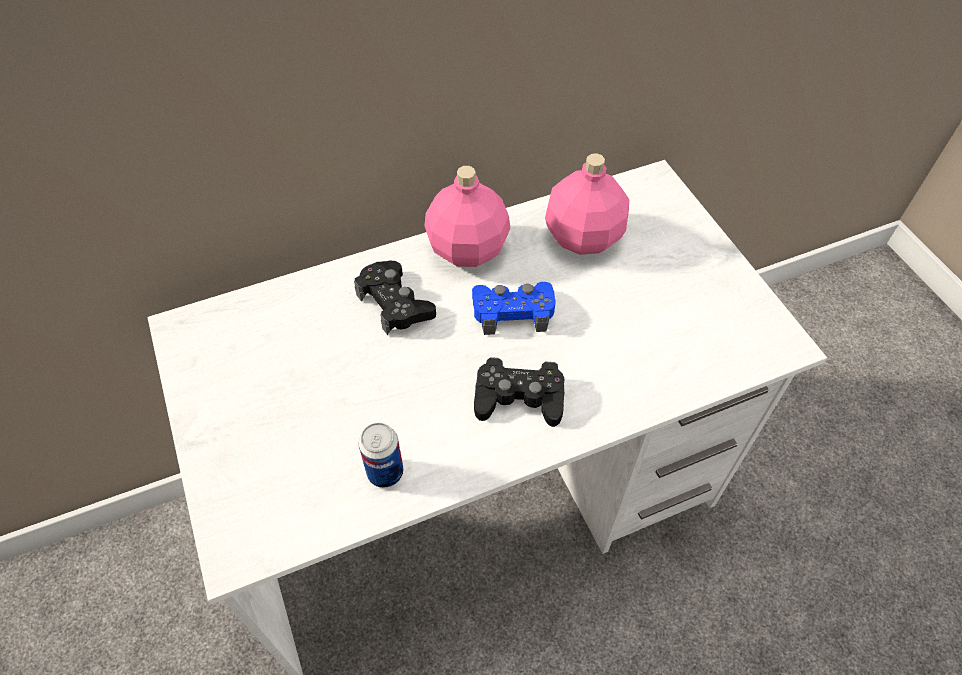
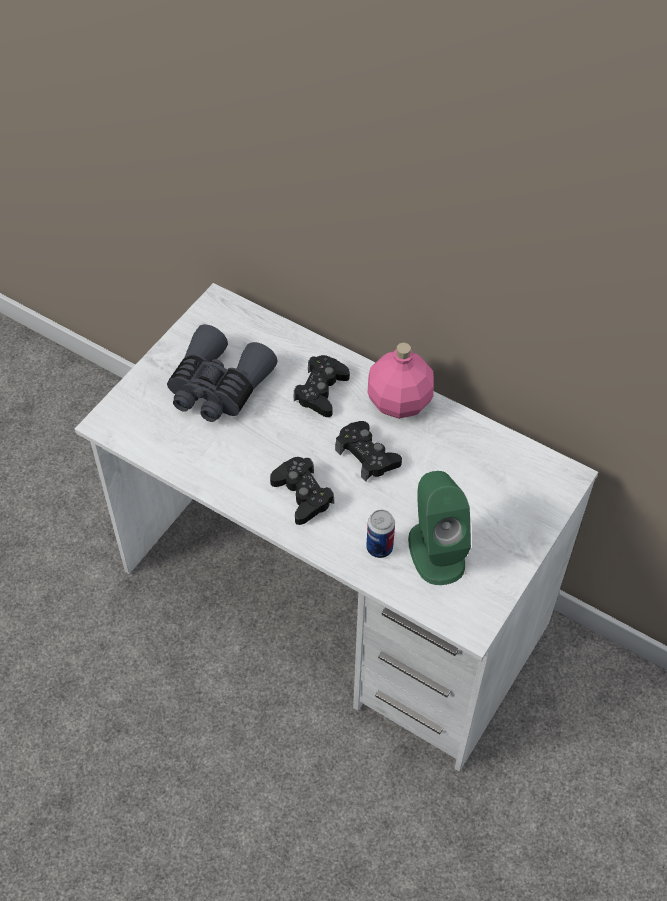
camera: 55 degrees right, 0 degrees up
(299, 396) = (217, 387): none -> grey binoculars
(385, 472) = (200, 458): can -> can (379, 548)
(513, 312) = (367, 455): blue game controller -> black game controller
(583, 237) = (467, 460): pink bottle -> none
(675, 322) = (436, 551): none -> green speaker

